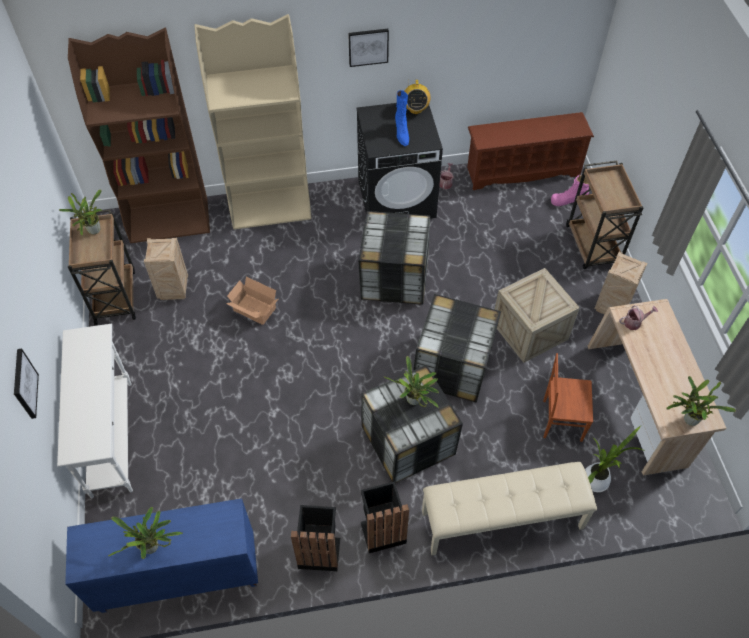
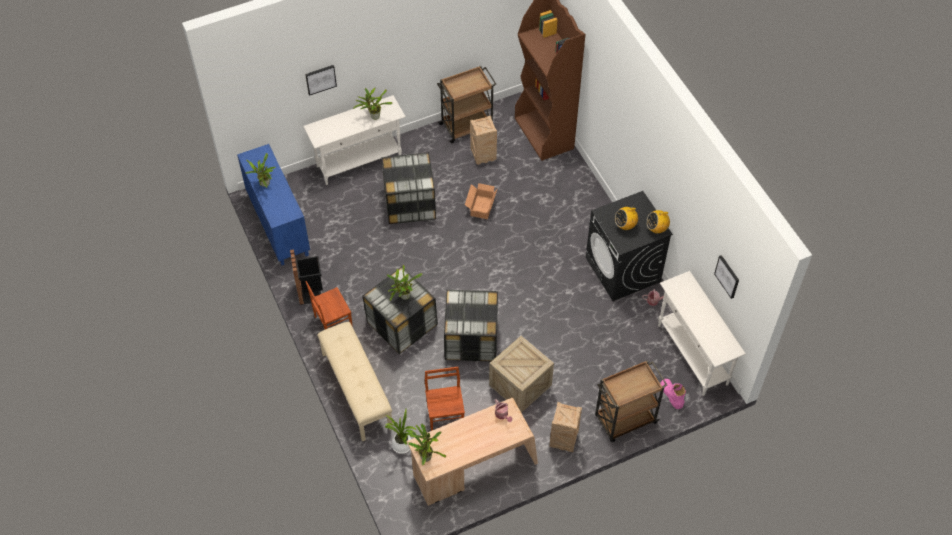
camera: 75 degrees right, 0 degrees up
(93, 232) = (475, 82): potted plant -> potted plant (374, 117)
(271, 207) = (581, 190): beige bookcase -> none
(368, 46) = (656, 161): picture -> picture (727, 276)
(382, 530) = (332, 322): black trash can -> brown chair
(394, 277) = (541, 285): storage box -> storage box (410, 203)
(401, 133) = (625, 225): blue boot -> radio
(522, 171) = (692, 355): brown shoe rack -> white console table

